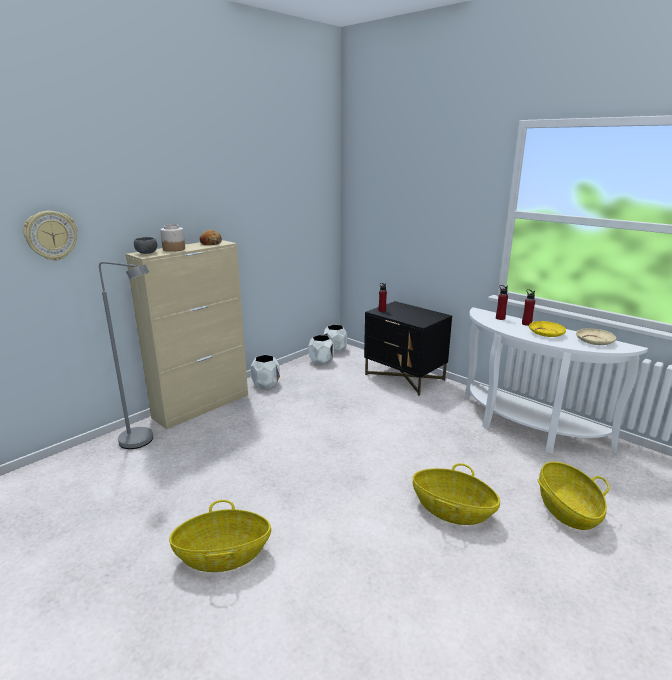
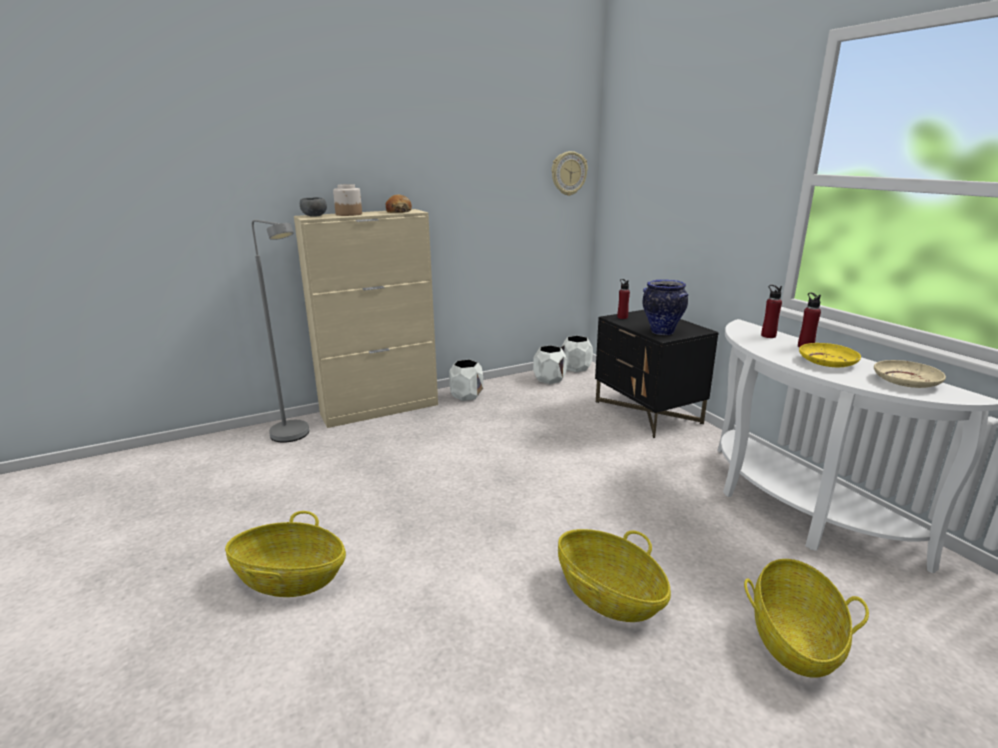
camera: 20 degrees right, 0 degrees up
(51, 235) = (208, 188): wall clock -> wall clock (568, 173)
(416, 319) = (661, 332): none -> vase

